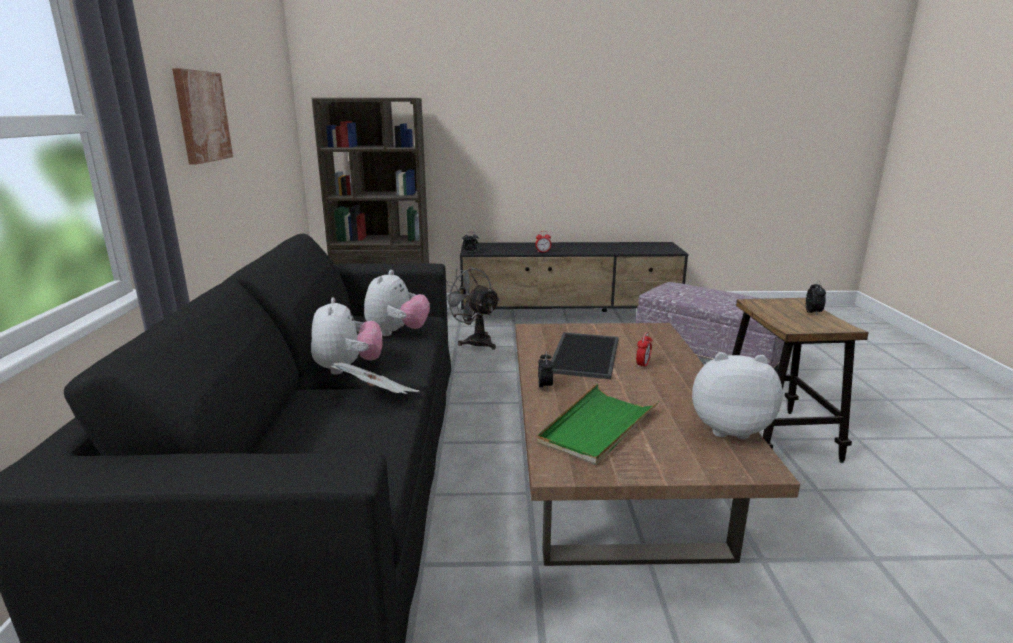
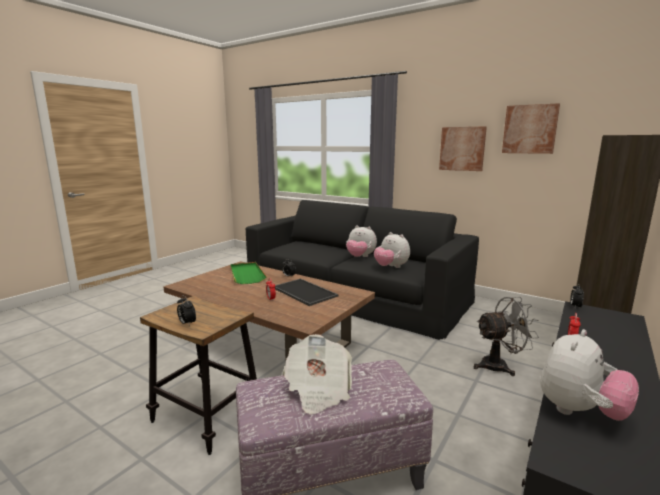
camera: 125 degrees right, 5 degrees down
(243, 83) = (530, 129): none -> picture
(377, 398) = (326, 257): newspaper -> newspaper (318, 390)
(728, 428) = (201, 290): plush toy -> plush toy (579, 411)

